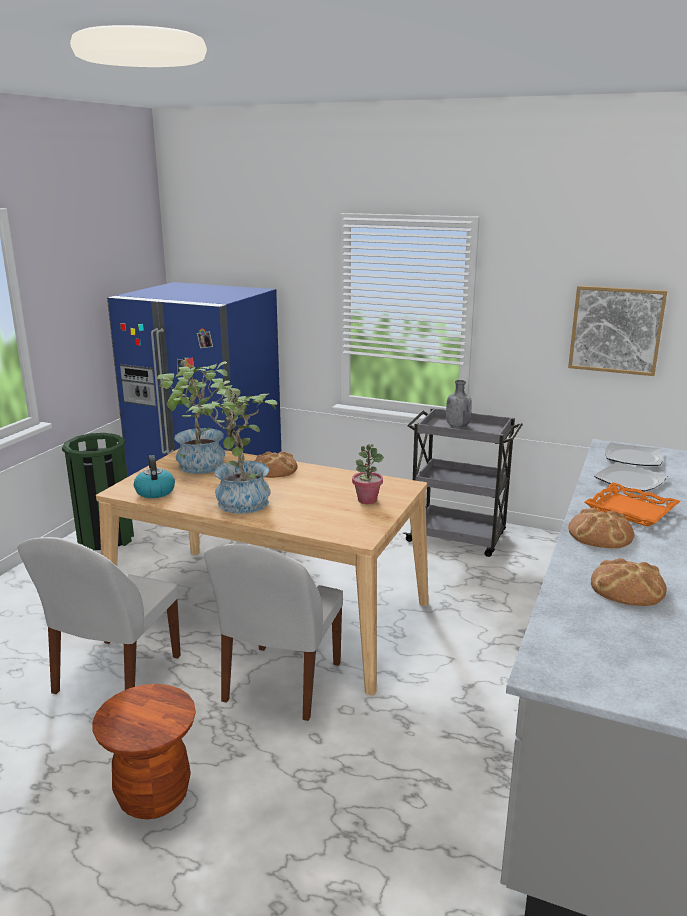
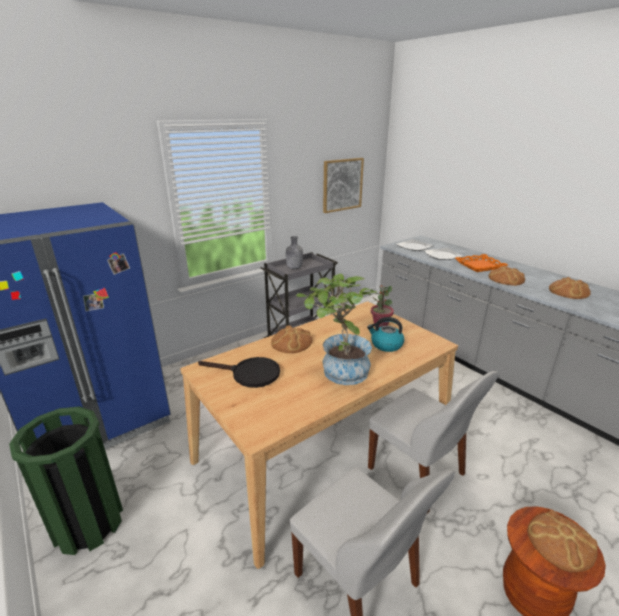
camera: 60 degrees left, 5 degrees up
(147, 719) = (560, 543): none -> bread
(154, 491) = (280, 411): kettle -> kettle (386, 345)
(200, 468) = (249, 374): potted plant -> black frying pan

